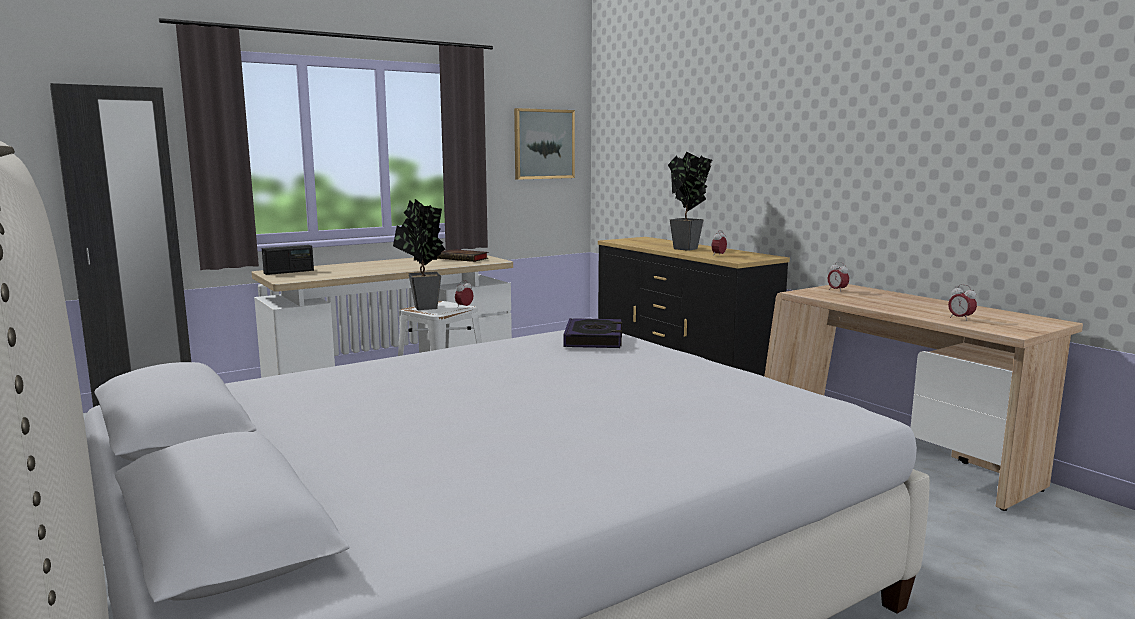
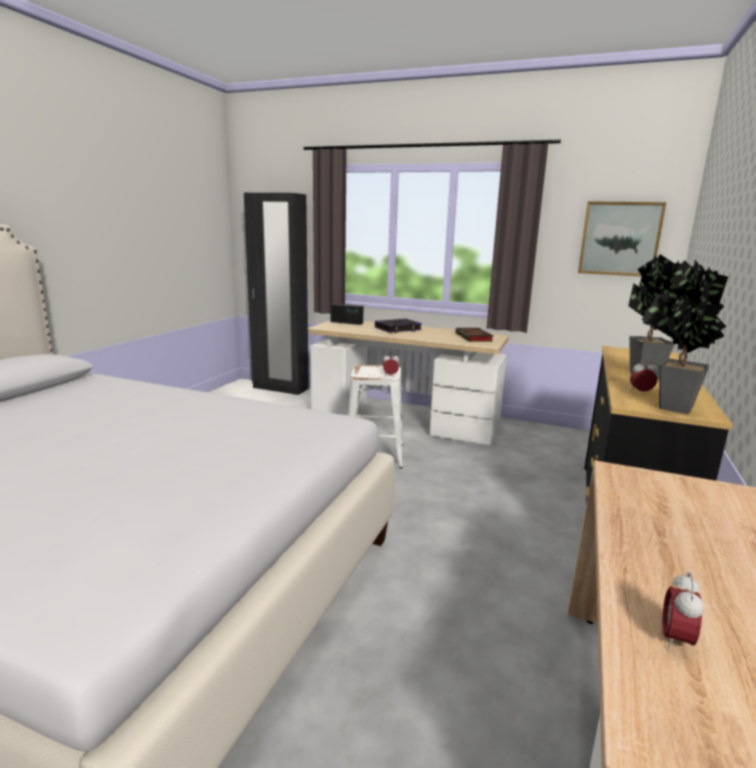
camera: 55 degrees right, 5 degrees up
(424, 308) = (368, 368): potted plant -> potted plant (671, 408)
(594, 339) = (302, 429): book -> book (398, 329)
(837, 290) = (684, 492): alarm clock -> none

